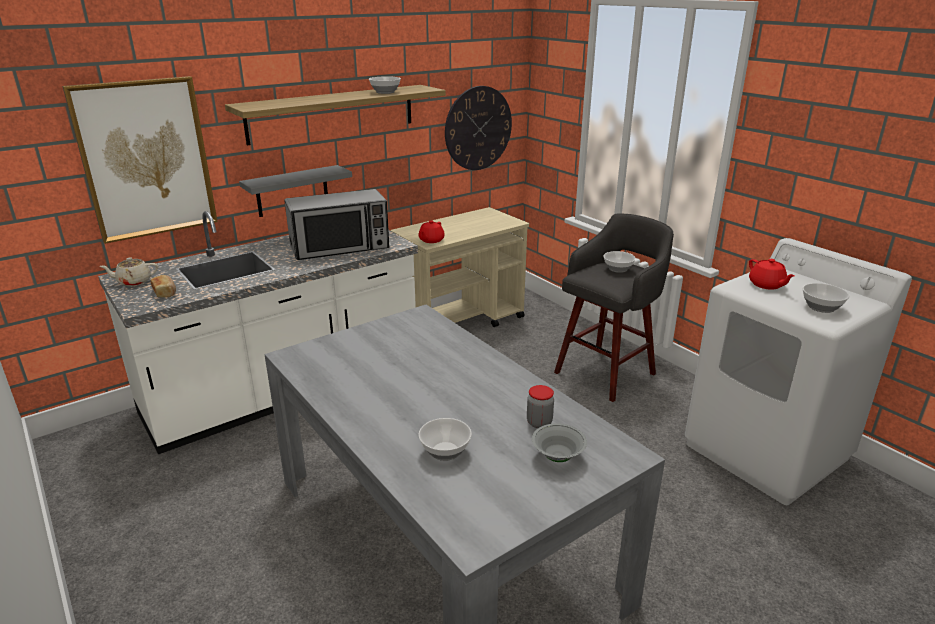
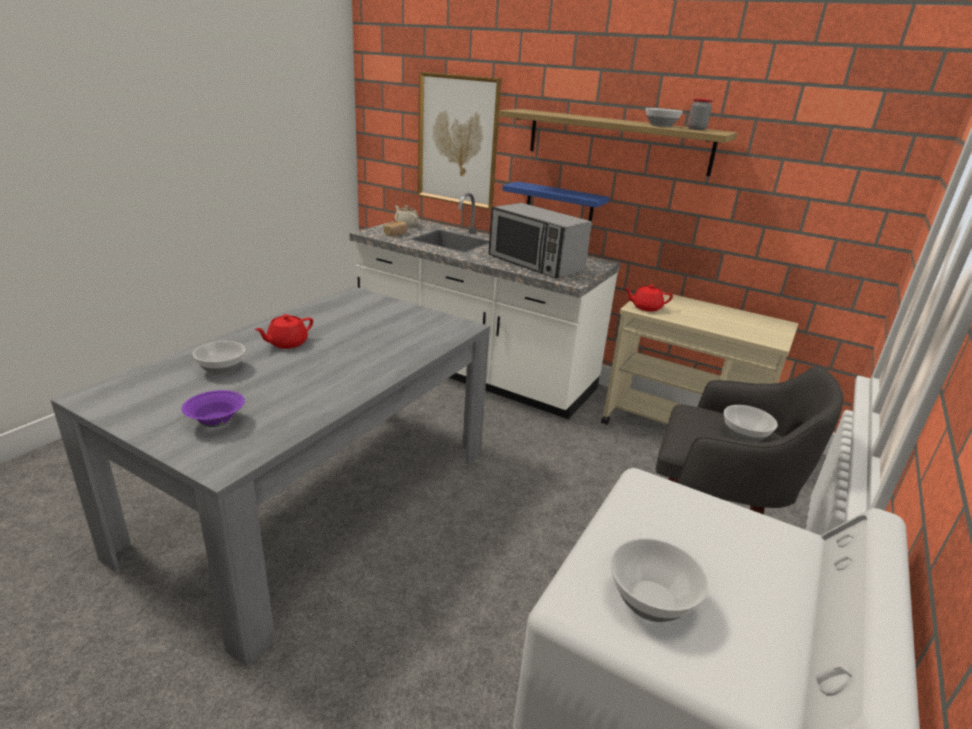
camera: 65 degrees right, 0 degrees up
(292, 191) = (559, 207): grey shelf -> blue shelf
(478, 128) = (816, 212): wall clock -> none
(539, 422) = (278, 407): jar -> jar (696, 129)
(558, 456) = (216, 423): grey bowl -> purple bowl
(766, 285) = (696, 526): red teapot -> red teapot (287, 343)

